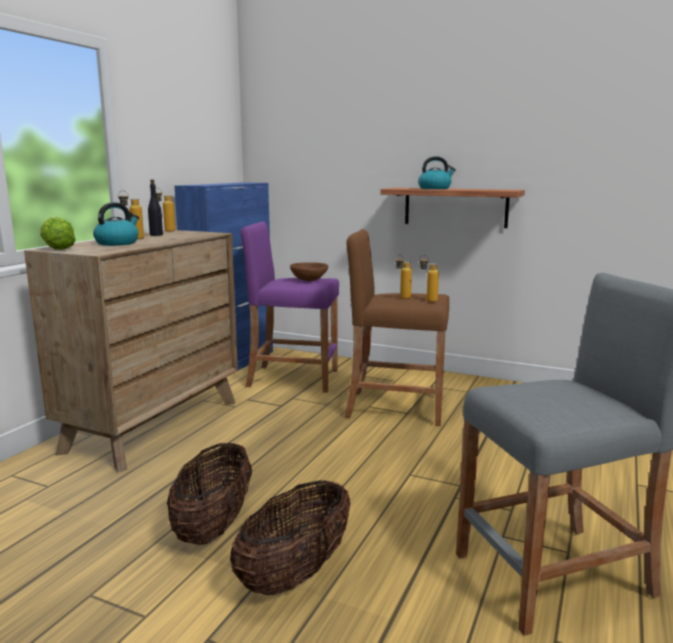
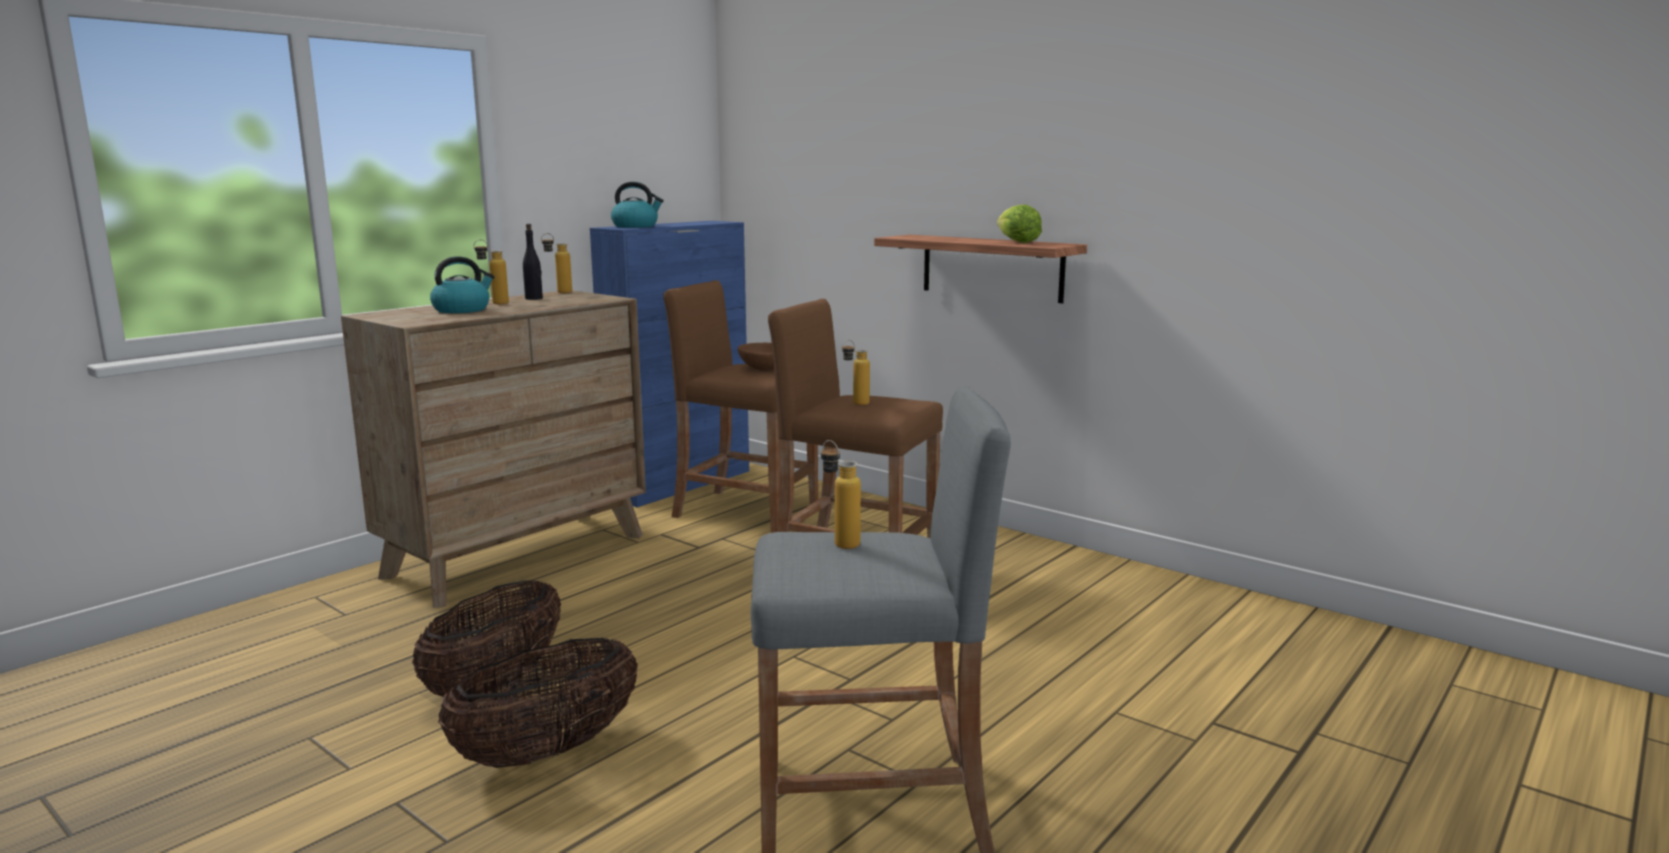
camera: 15 degrees right, 0 degrees up
(57, 249) = (379, 315): lettuce -> lettuce (1017, 242)
(293, 378) = (746, 511): purple stool -> brown stool
(427, 300) = (886, 409): bottle -> bottle (839, 542)
(435, 188) = (954, 239): kettle -> kettle (636, 226)

